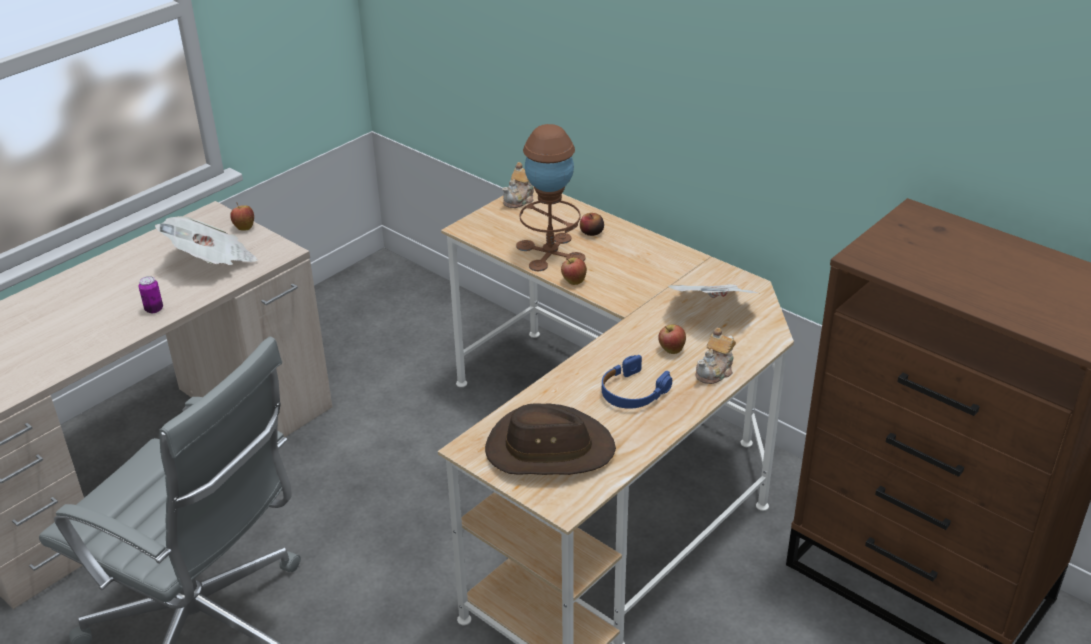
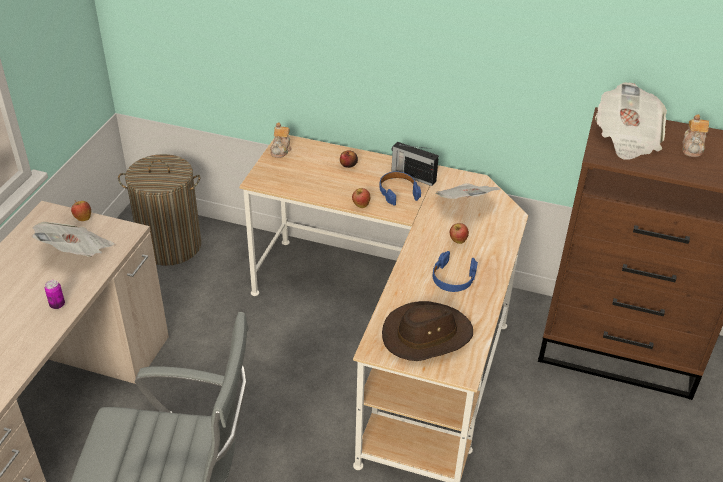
camera: 25 degrees left, 5 degrees up
(395, 307) = (170, 246): none -> laundry basket
(550, 252) = (330, 186): brown table lamp -> none
(633, 276) = (398, 192): none -> blue headphones
(666, 261) = (412, 176): none -> radio
(715, 371) = (495, 249): teapot -> teapot (692, 147)
(921, 244) = (627, 139): none -> newspaper

